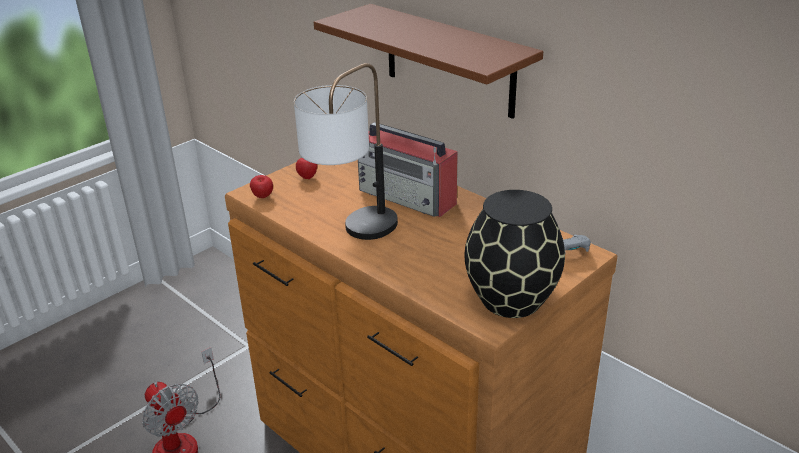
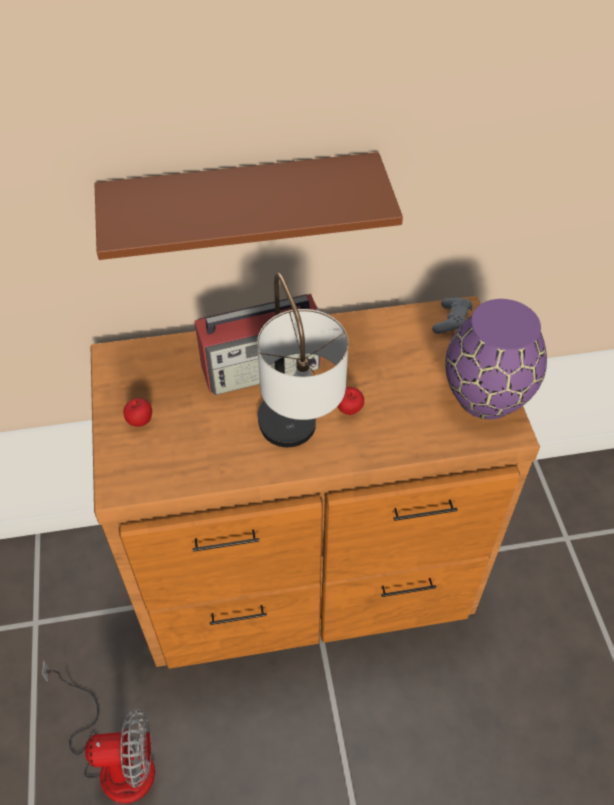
camera: 55 degrees left, 20 degrees up
(263, 197) = (142, 481): apple -> apple (349, 410)
(512, 300) = (487, 396): black vase -> purple vase

